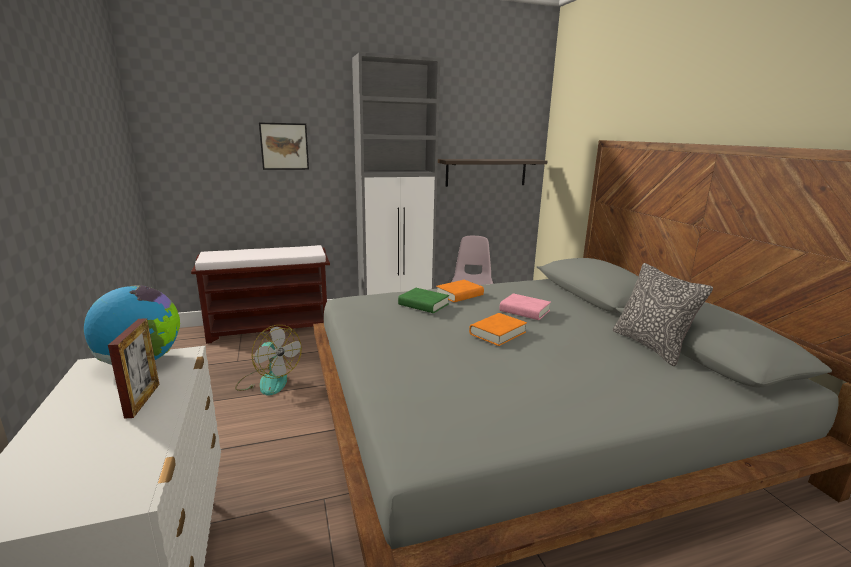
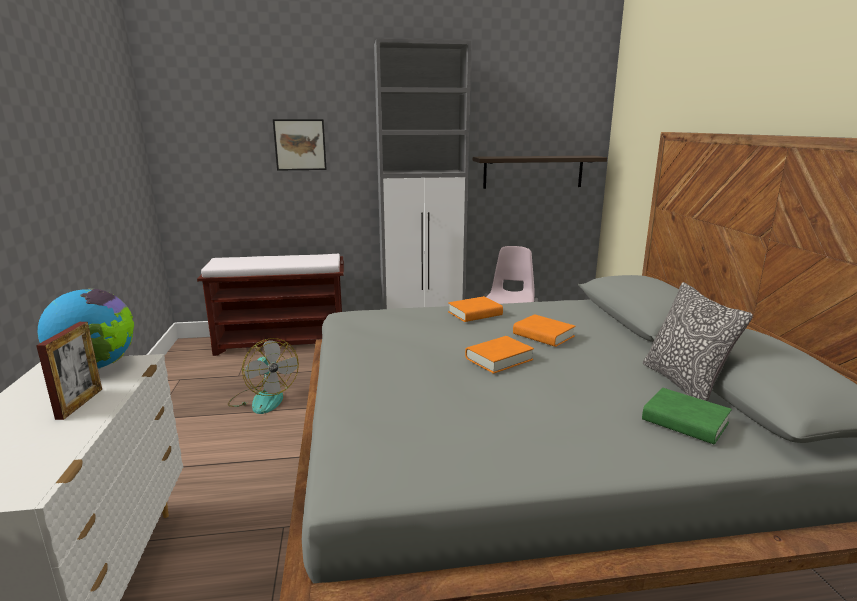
camera: 10 degrees right, 0 degrees up
(423, 304) = (427, 323): green book -> green book (684, 422)
(524, 311) = (543, 335): pink book -> orange book

